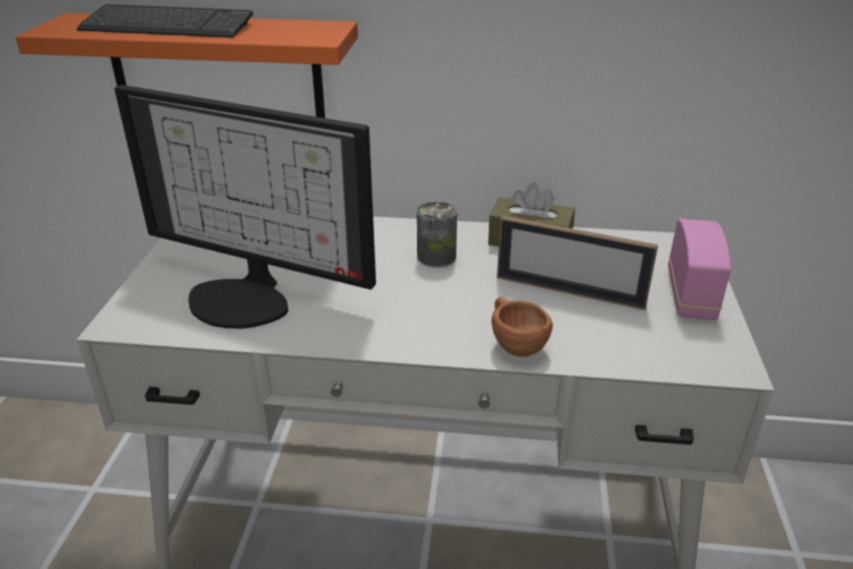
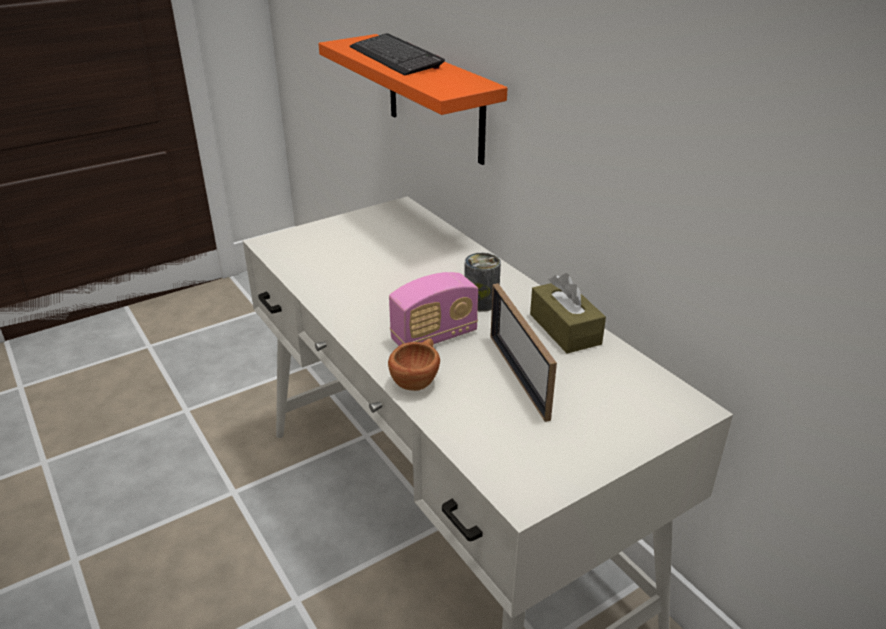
camera: 50 degrees right, 0 degrees up
(246, 297) = (340, 263): monitor -> none
(690, 295) = (604, 438): radio -> radio (434, 336)

